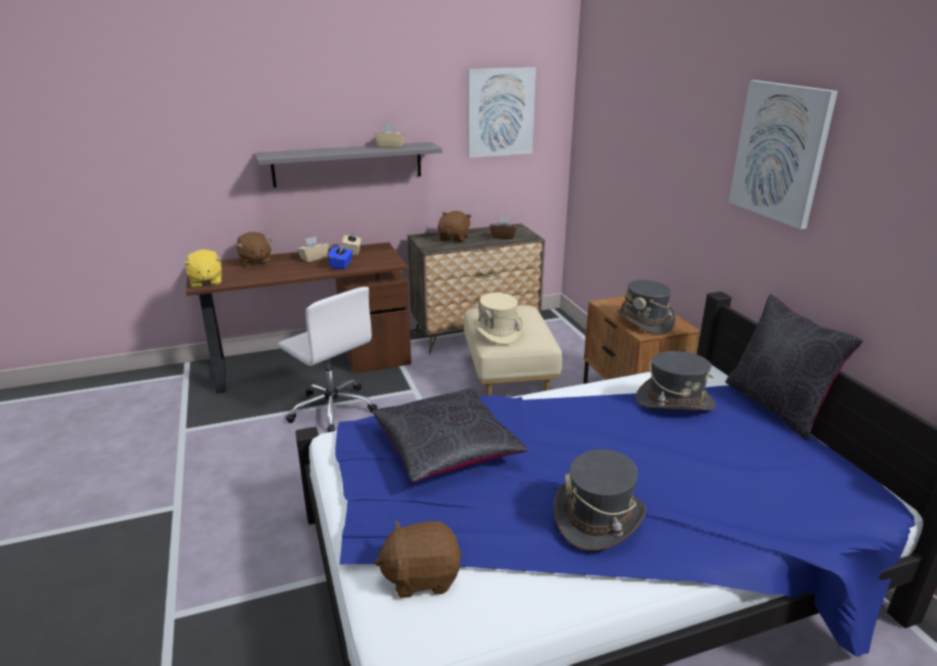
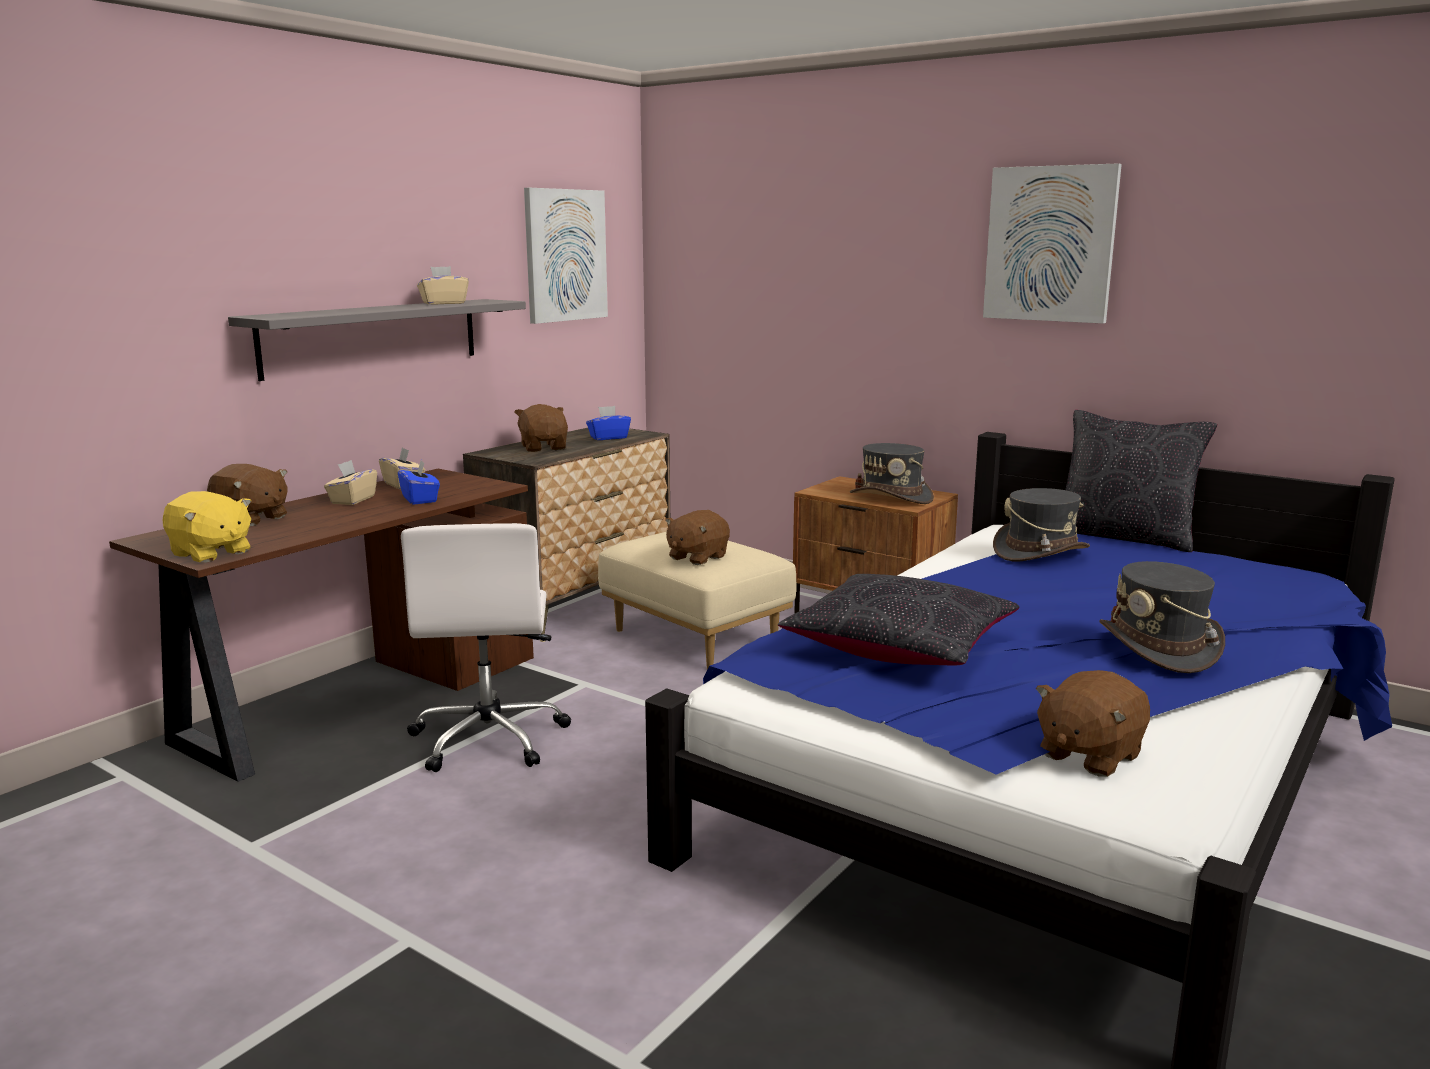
camera: 35 degrees left, 10 degrees down
(332, 408) = (489, 738): white office chair -> white office chair turned 75 degrees clockwise
(498, 332) = (697, 557): beige hat -> brown plush toy
(503, 236) = (608, 437): brown tissue box -> blue tissue box

